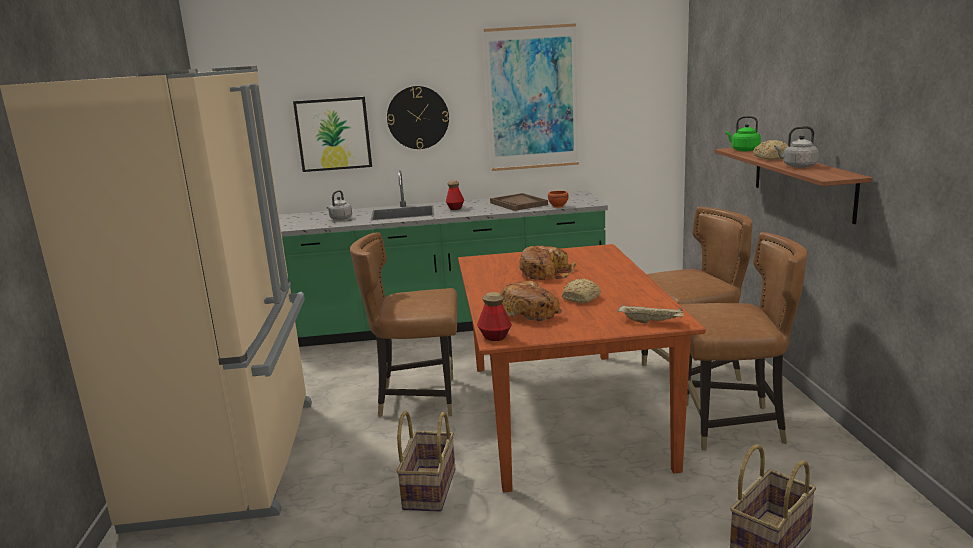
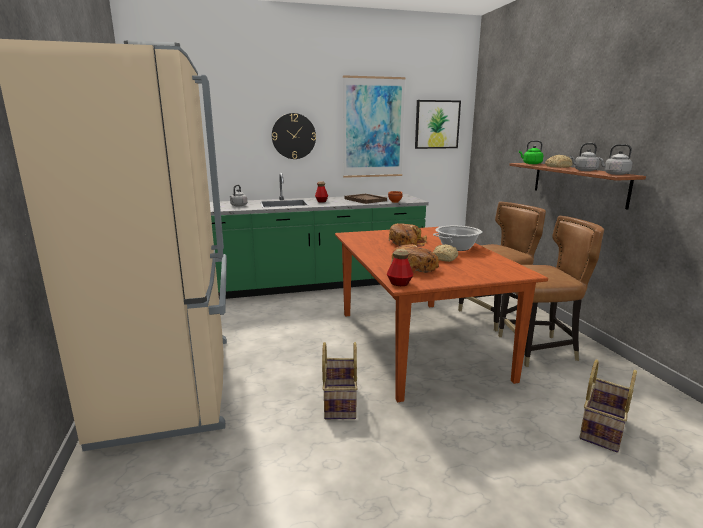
camera: 10 degrees left, 0 degrees up
(333, 134) = (231, 144): picture -> picture (437, 124)
(418, 398) = (308, 335): brown chair -> none
(611, 280) = (457, 248): none -> cooking pot
(651, 322) = (507, 273): beige tray -> none
(830, 174) = (614, 174): none -> grey kettle

